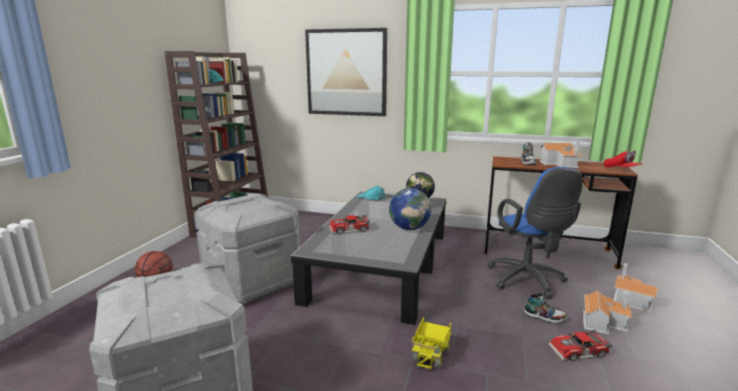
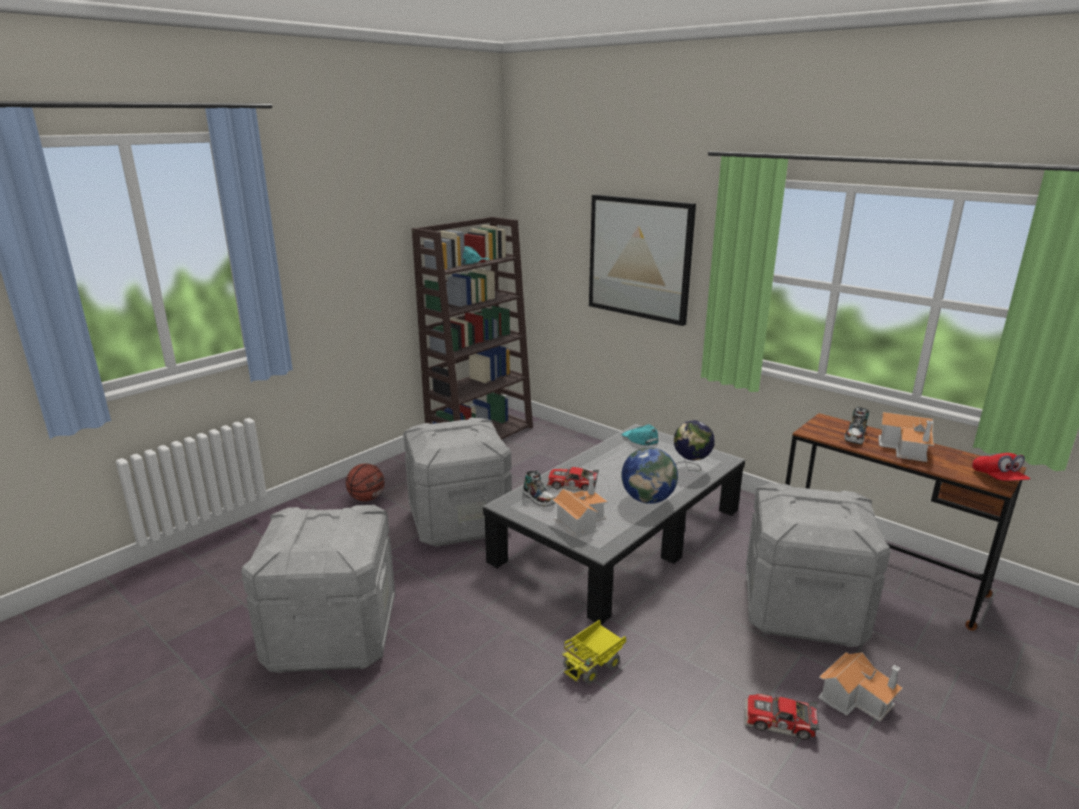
camera: 25 degrees right, 5 degrees up
(528, 281) = (801, 610): blue office chair -> grey storage box
(544, 317) = (776, 665): shoe -> shoe (539, 498)
(629, 299) = (936, 679): toy house -> toy house (580, 520)

